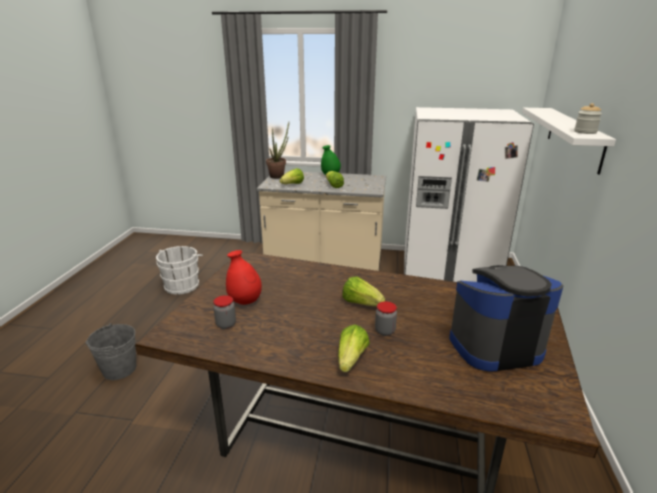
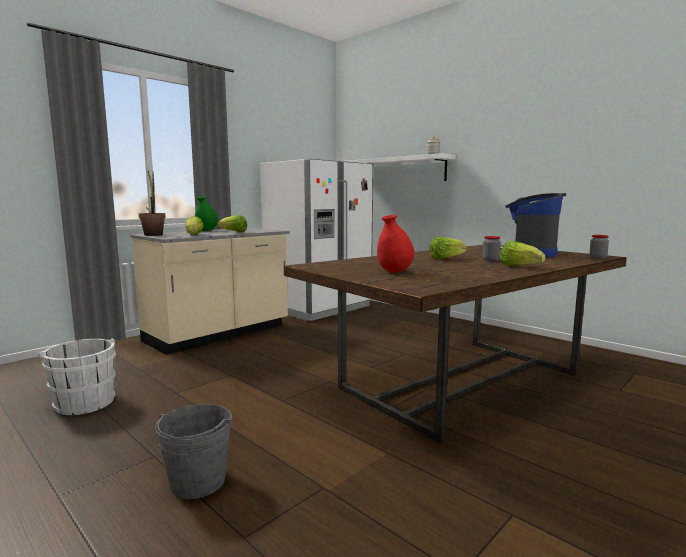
camera: 55 degrees left, 15 degrees down
(226, 324) = (428, 278): jar -> jar (597, 258)

